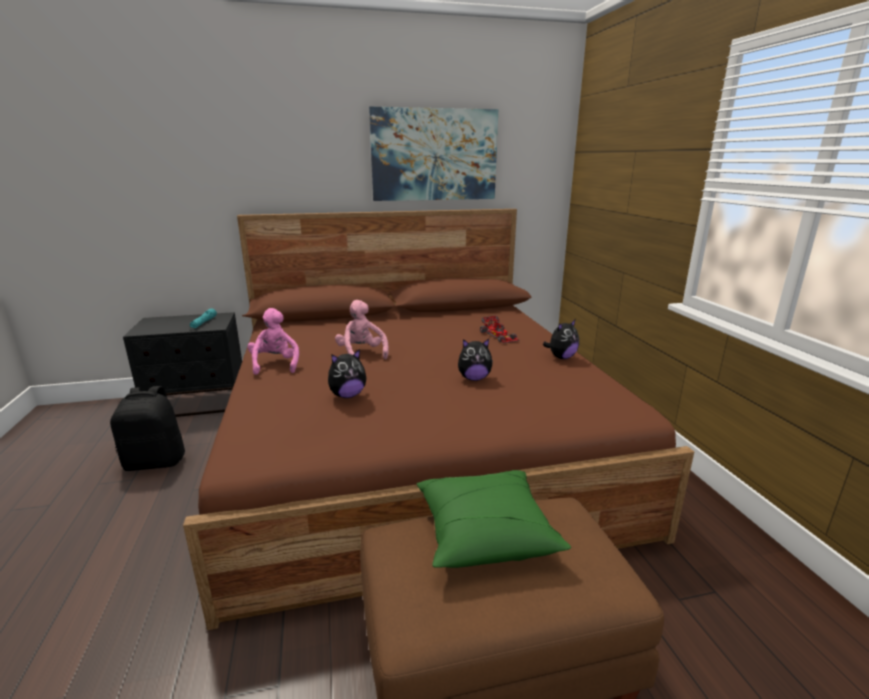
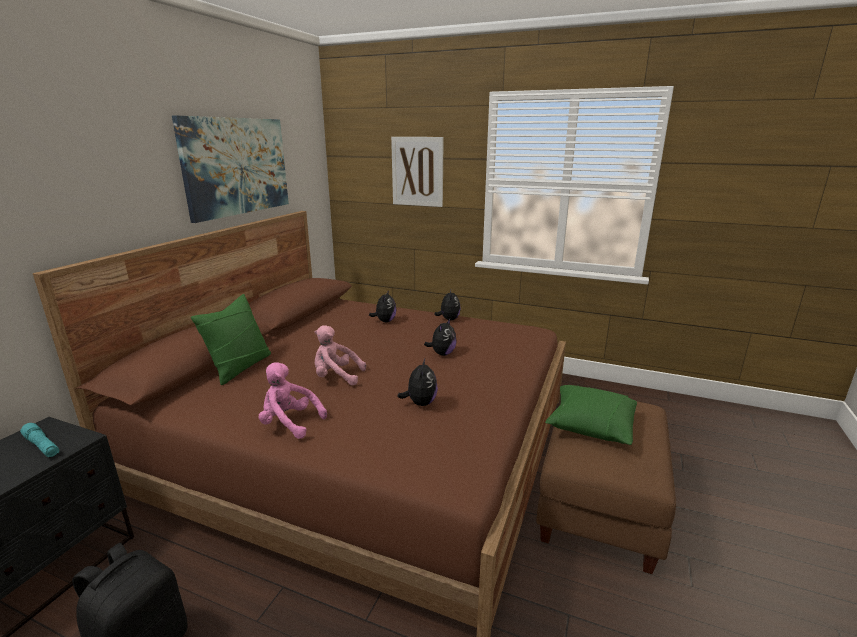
camera: 55 degrees left, 0 degrees up
(340, 324) = (240, 367): none -> green pillow
(499, 335) = (385, 321): toy car -> plush toy
(639, 169) = (417, 171): none -> picture

